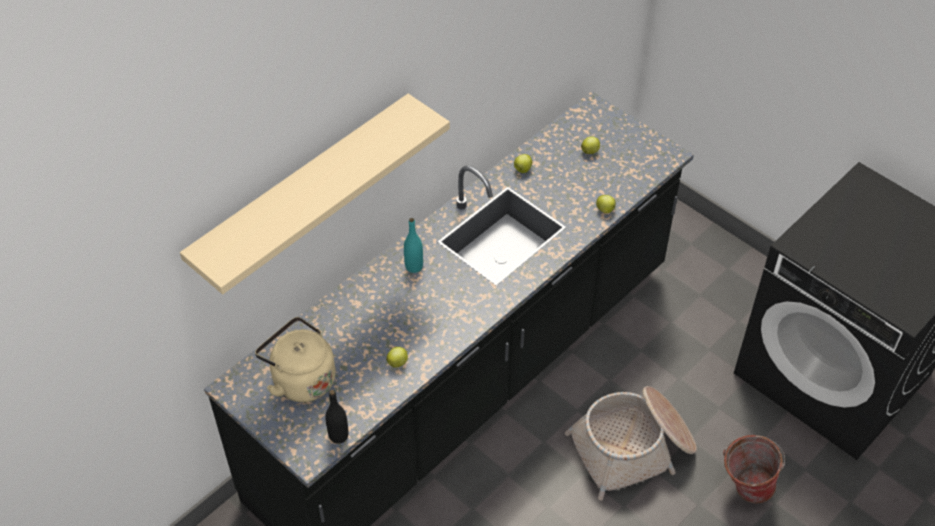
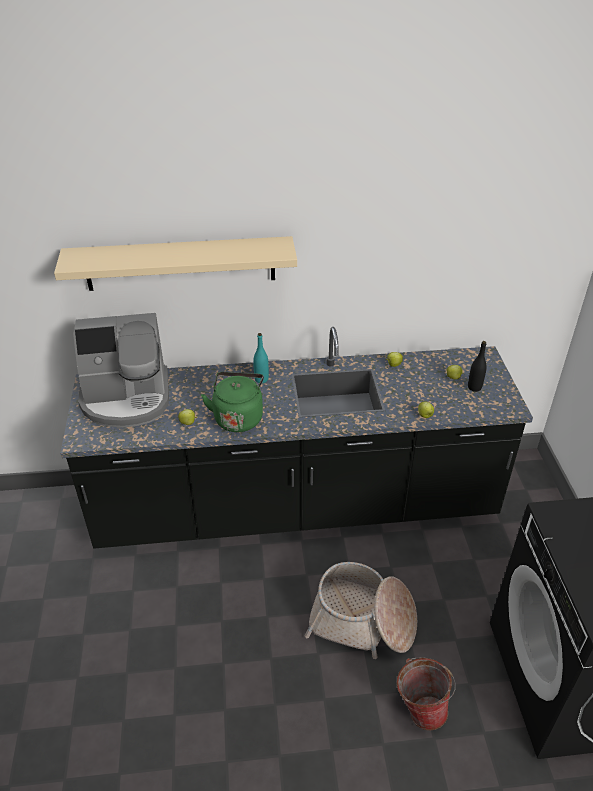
camera: 40 degrees right, 10 degrees down
(300, 379) = (127, 399): beige kettle -> coffee machine
(338, 435) = (108, 440): black bottle -> black bottle (474, 387)
(439, 323) = (238, 417): none -> green kettle

